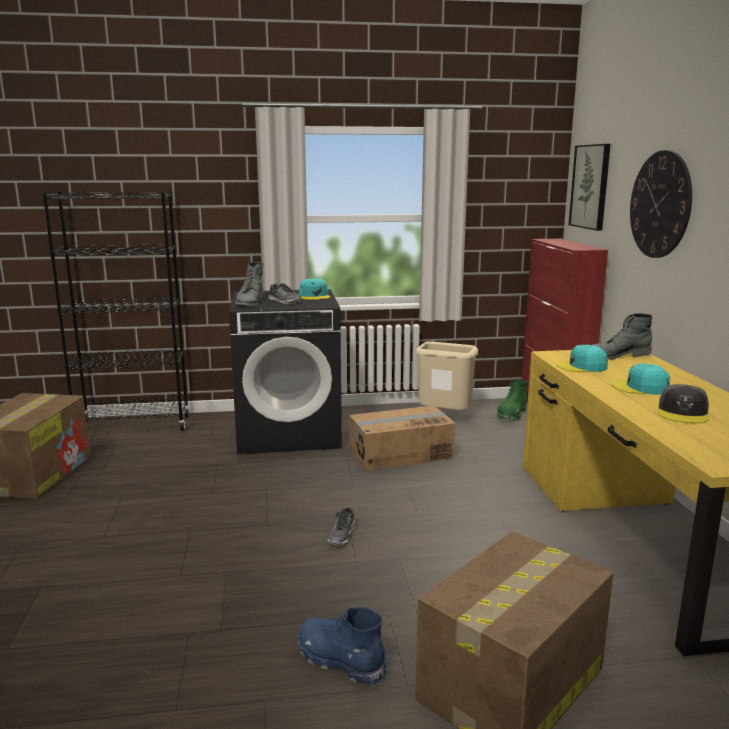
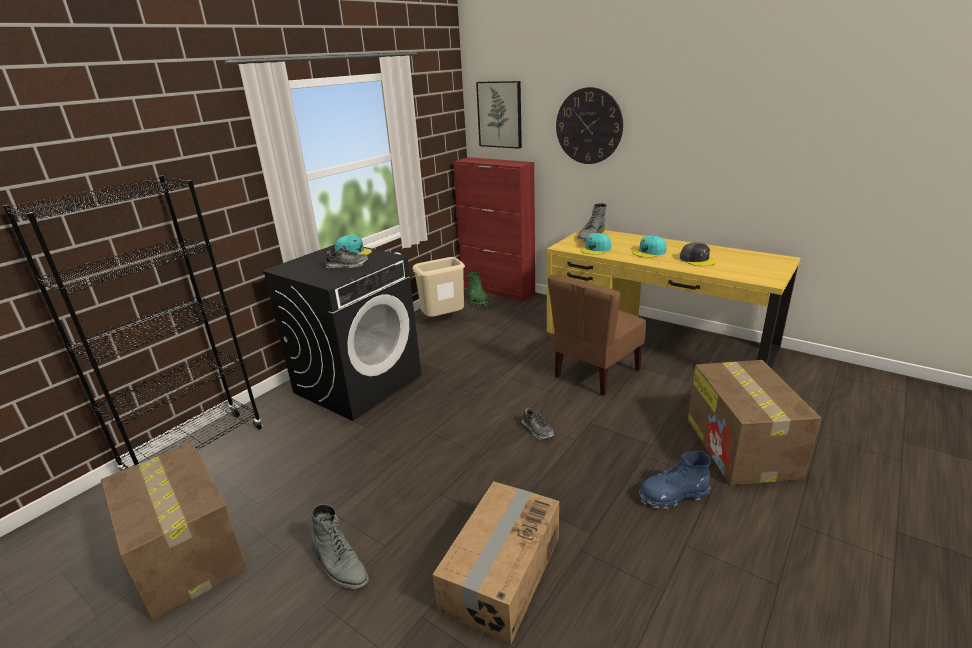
camera: 45 degrees left, 10 degrees up
(249, 302) = (319, 276): grey boot -> grey boot (339, 564)
(400, 453) = (464, 358): cardboard box -> cardboard box (500, 573)
(497, 525) = (595, 373): none -> brown chair

